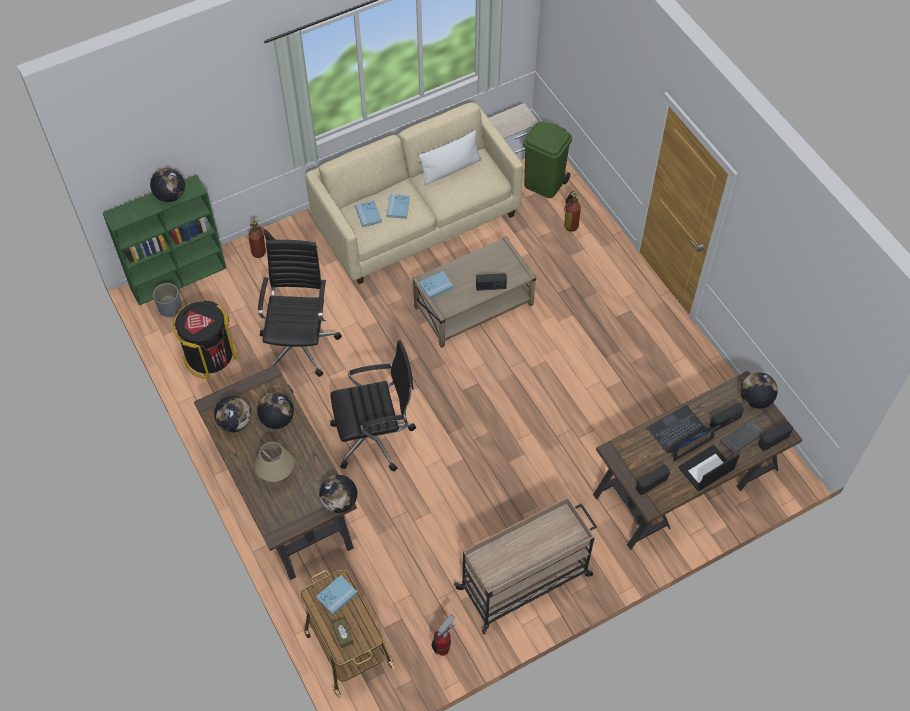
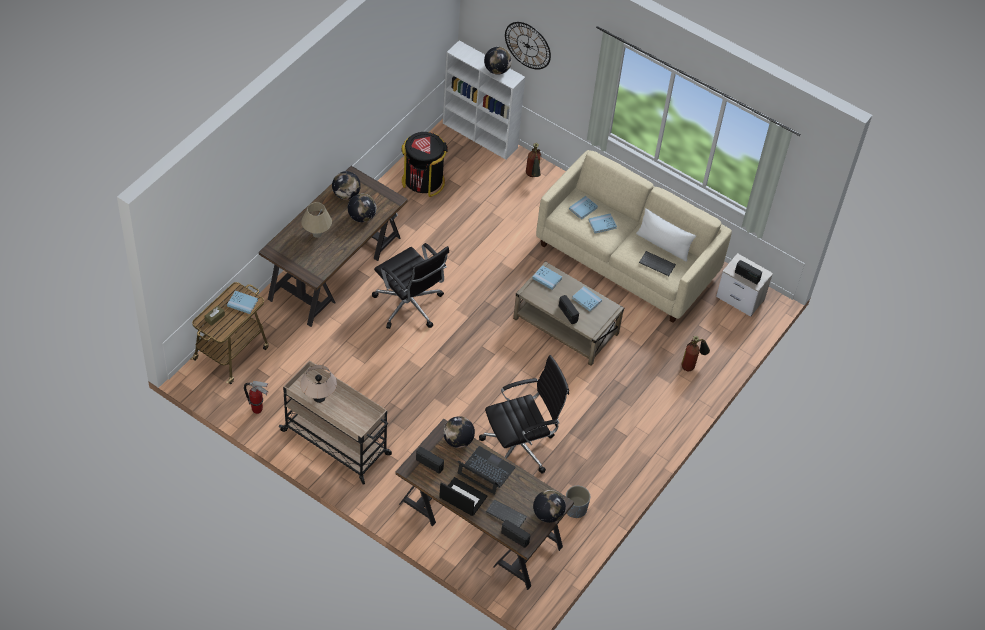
camera: 60 degrees right, 5 degrees down
(170, 308) = (450, 142): grey planter -> grey planter (575, 509)
(179, 277) = (480, 135): green bookcase -> white bookcase
(182, 141) = (527, 45): none -> wall clock
(300, 343) = (465, 230): black office chair -> black office chair (520, 446)
(339, 502) = (314, 277): globe -> globe (458, 440)
(473, 183) = (657, 264): none -> keyboard
(481, 263) = (586, 299): none -> blue book
(514, 562) = (319, 398): none -> beige table lamp
(544, 184) = (721, 333): green trash can -> none
(725, 421) = (514, 498): radio -> radio (747, 276)

